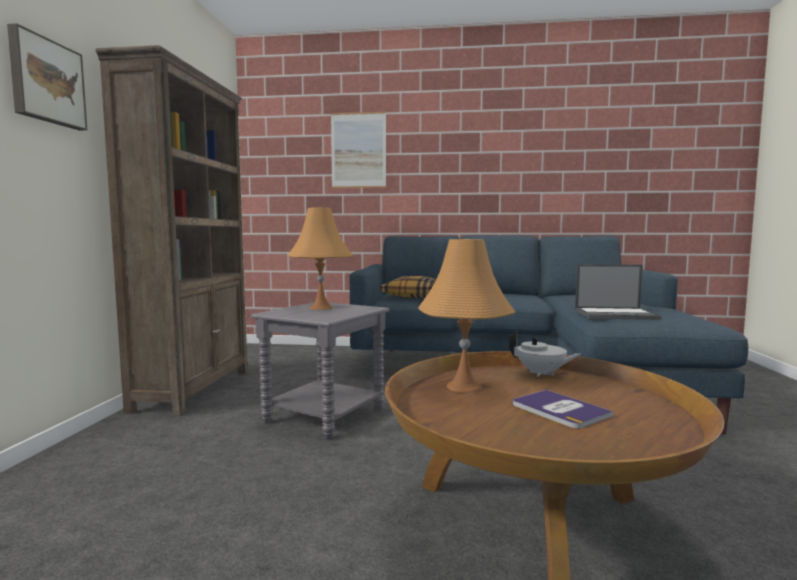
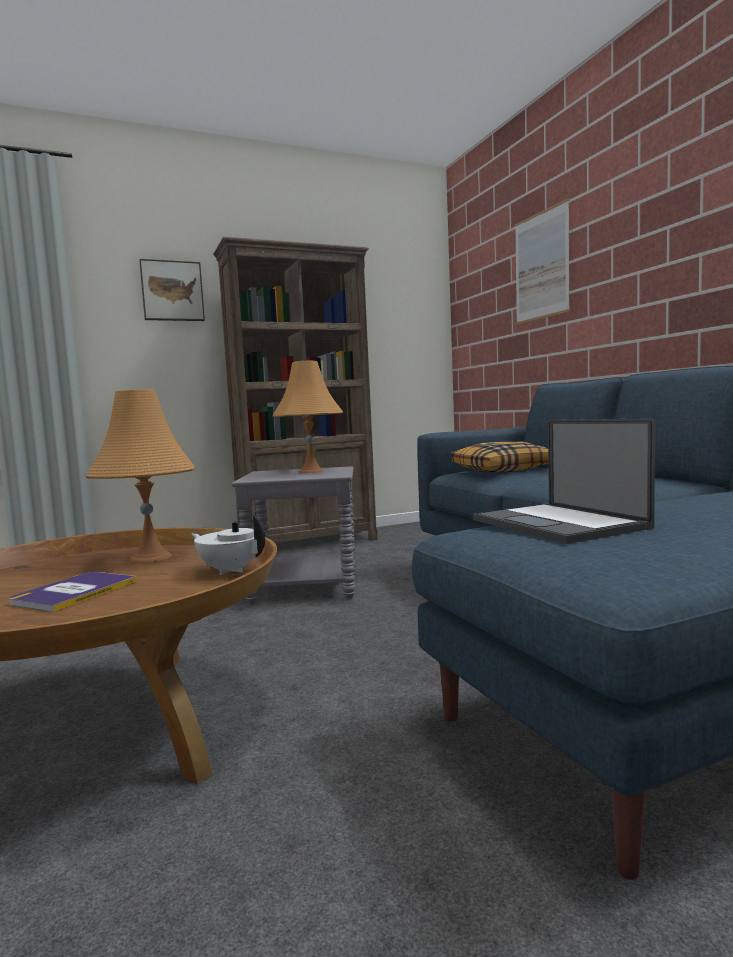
camera: 60 degrees right, 0 degrees up
(541, 374) = (230, 570): white teapot -> white teapot turned 120 degrees clockwise

